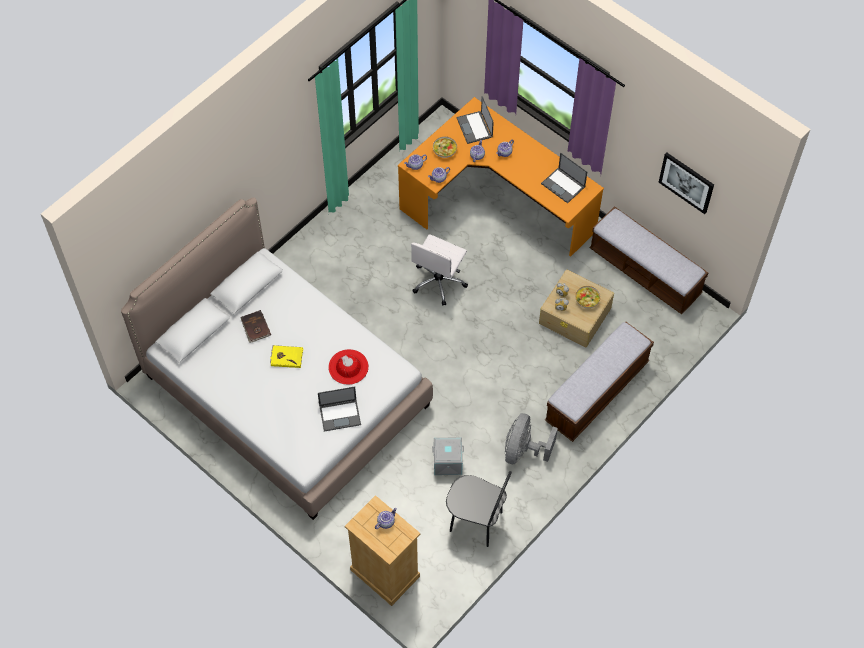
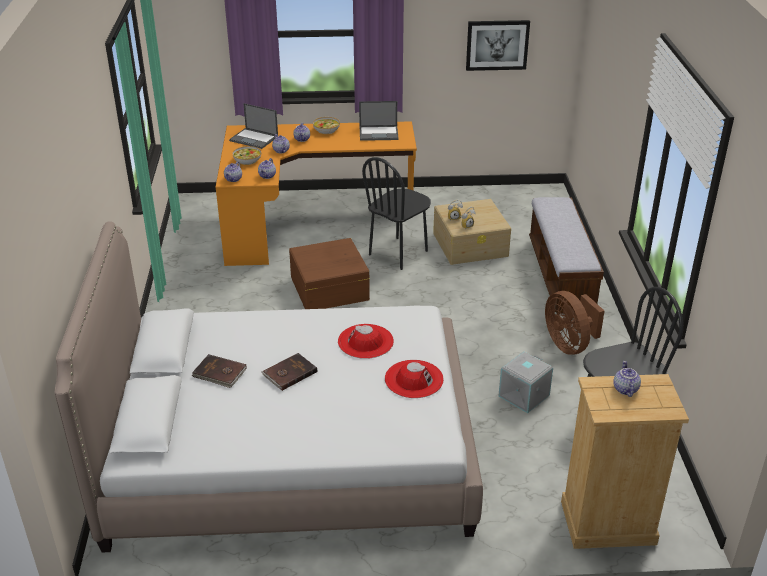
camera: 45 degrees left, 25 degrees down
(286, 357) = (289, 373): yellow book -> brown book
(340, 415) = (414, 379): laptop -> red hat
(439, 282) = (328, 288): white office chair -> brown storage box
(518, 285) = (398, 253): none -> black chair
(523, 450) = (569, 344): grey fan -> brown fan
(587, 300) = (479, 212): bowl -> bowl (326, 130)
(645, 272) = (480, 196): bench -> none

